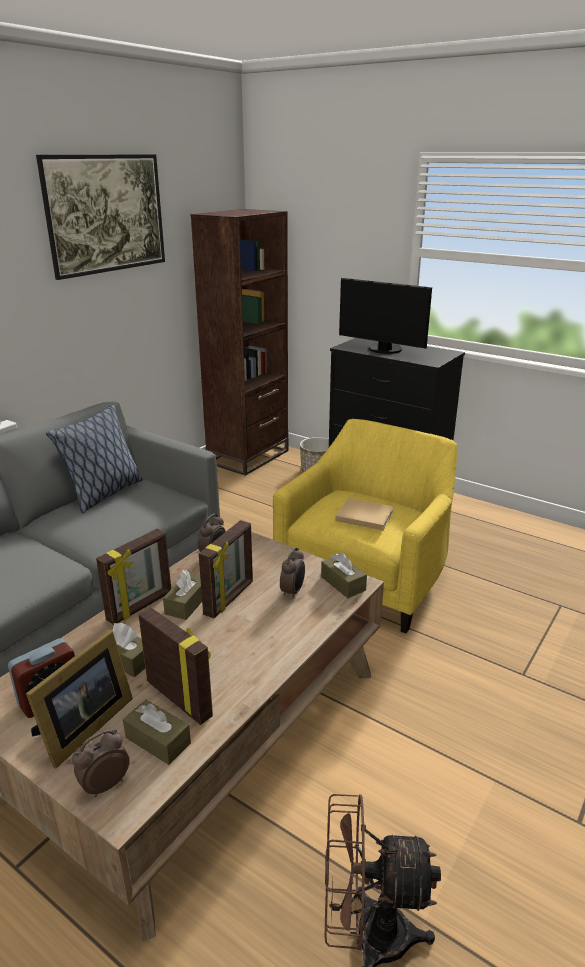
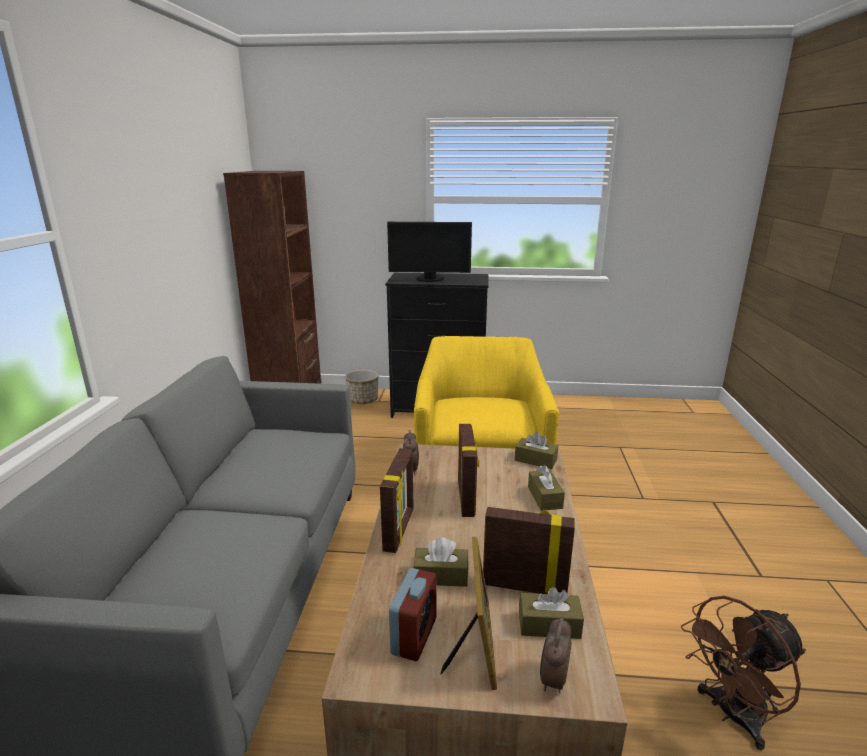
camera: 30 degrees left, 5 degrees down
(104, 494) = (247, 449): pillow -> none
(109, 242) = (168, 198): picture -> none
(187, 604) = (437, 514): brown tissue box -> brown tissue box (544, 497)
(293, 592) = (508, 477): alarm clock -> none
(363, 516) = (487, 411): beige book -> none

